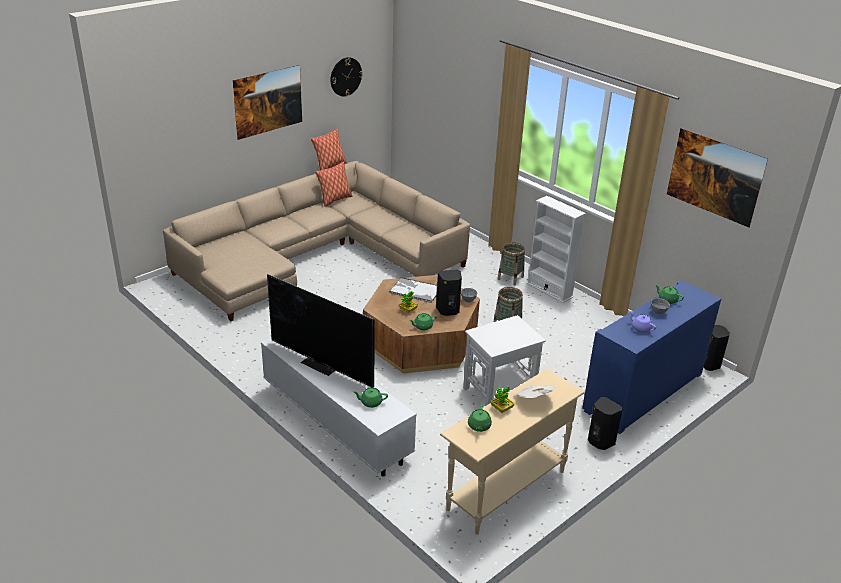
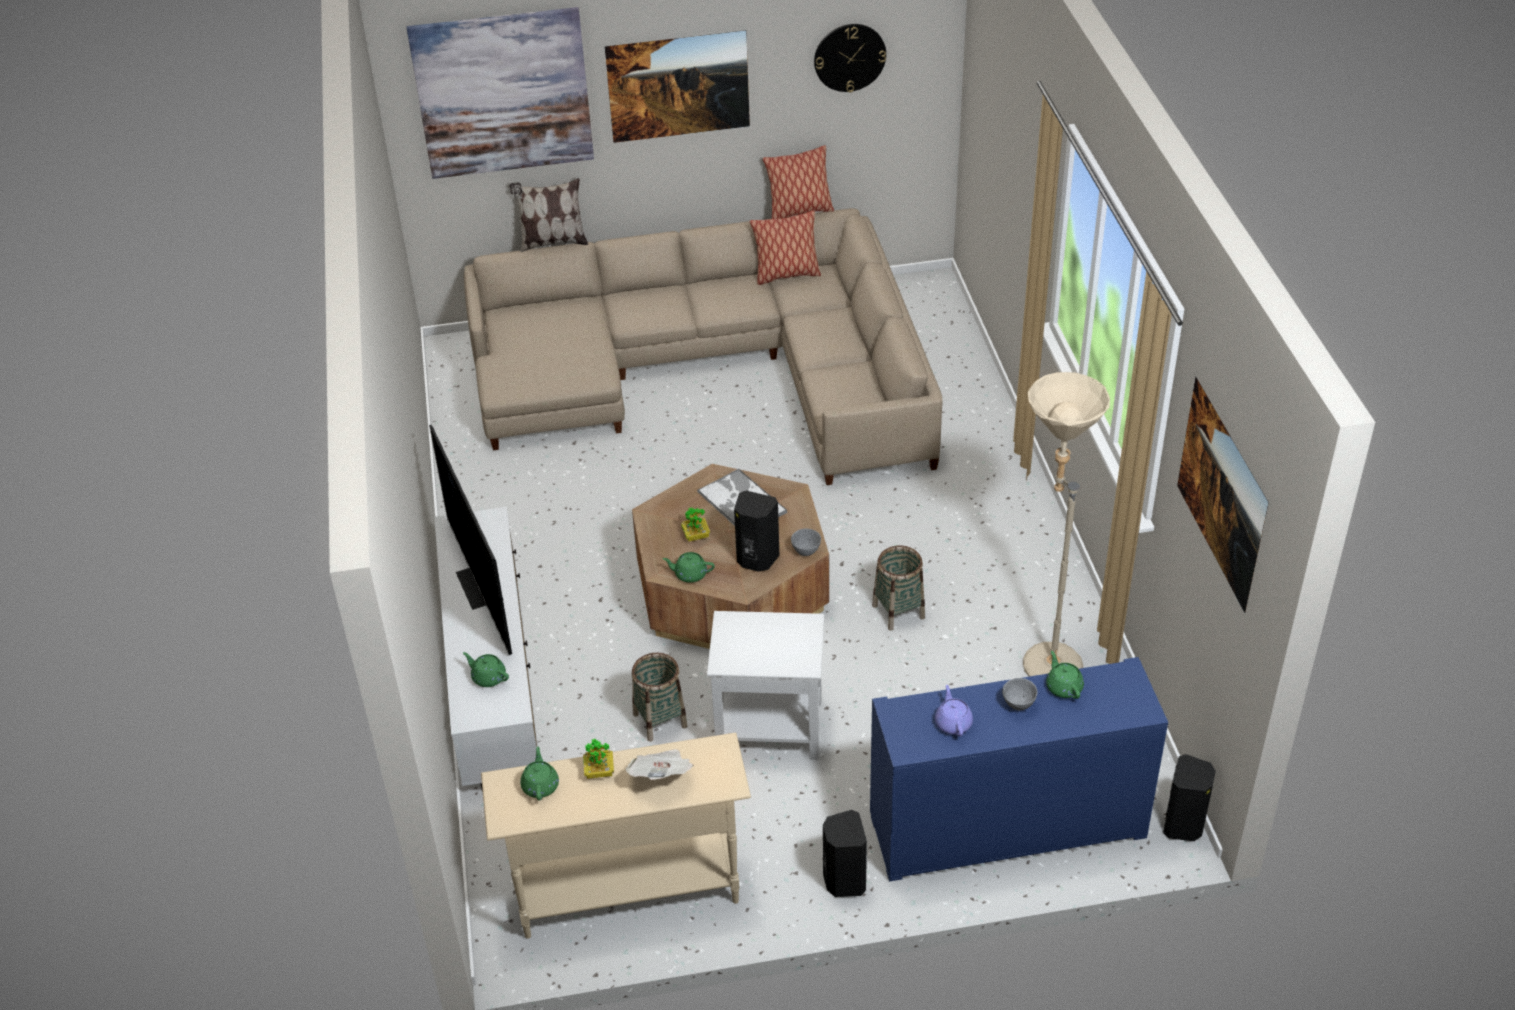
camera: 35 degrees right, 10 degrees up
(180, 115) = (503, 93): none -> picture
(212, 205) = (552, 242): none -> pillow
(479, 426) = (540, 785): green teapot -> green teapot turned 135 degrees clockwise
(510, 278) = (994, 520): basket -> basket (660, 720)
(549, 290) = (1039, 569): white bookcase -> none
(587, 322) = (1043, 658): none -> beige floor lamp

